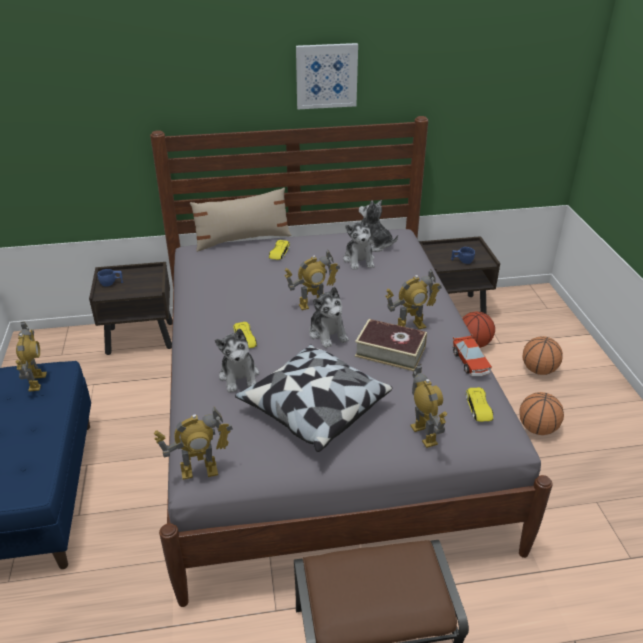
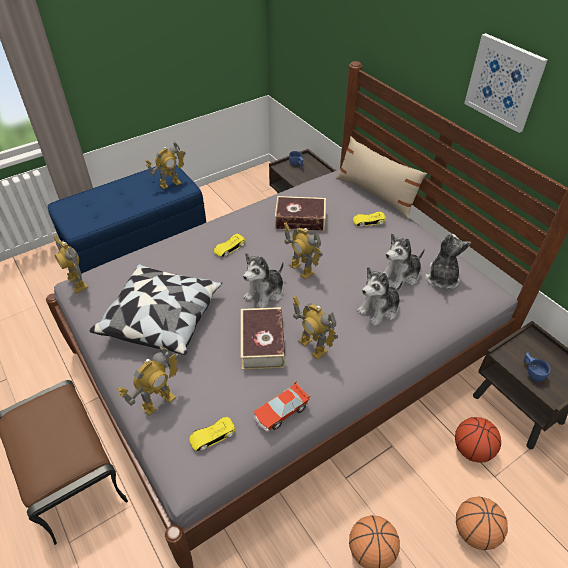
camera: 65 degrees right, 10 degrees up
(239, 376) = (182, 263): plush toy -> plush toy (379, 309)
(241, 286) = (300, 219): none -> book

